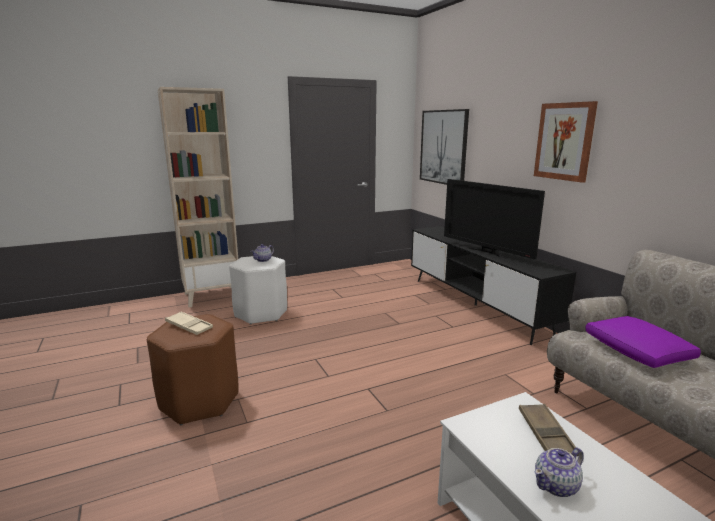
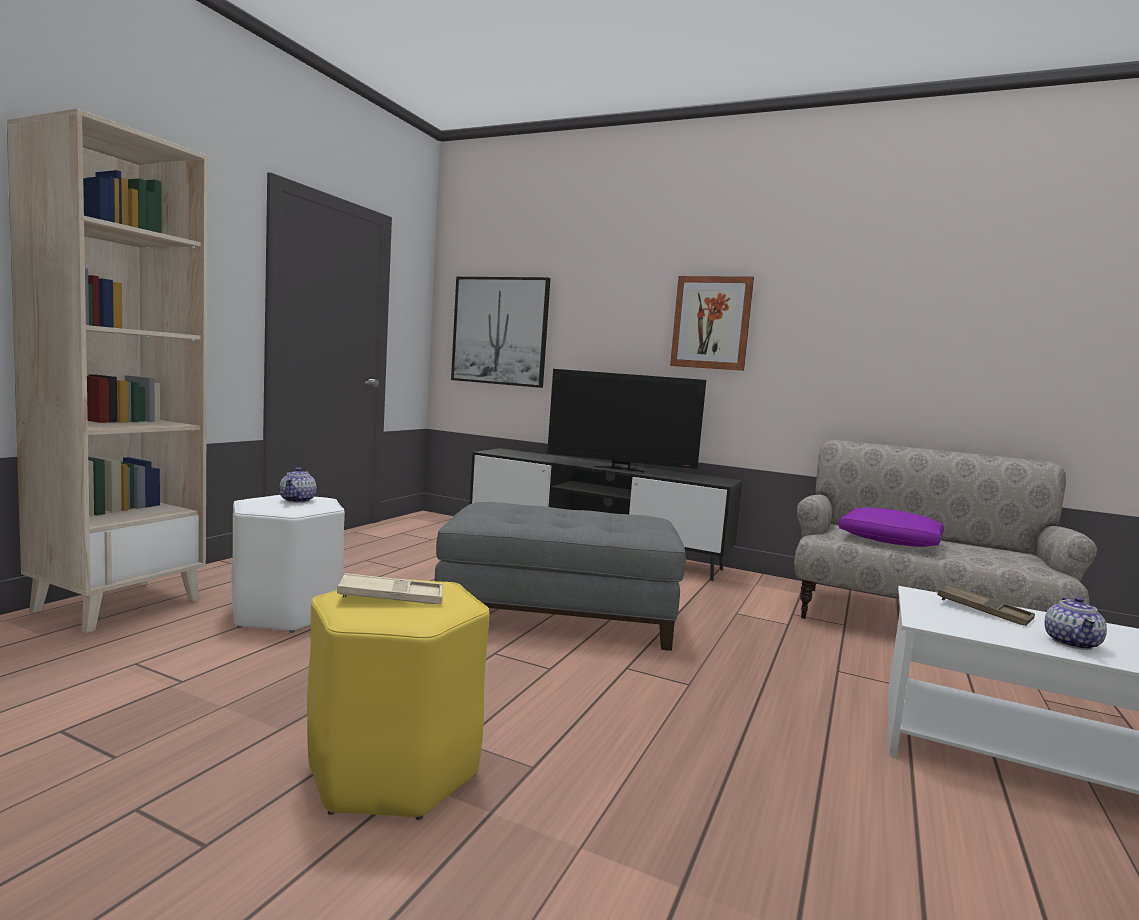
camera: 40 degrees left, 10 degrees down
(199, 401) = (393, 770): brown stool -> yellow stool
(381, 345) = (558, 615): none -> grey ottoman

